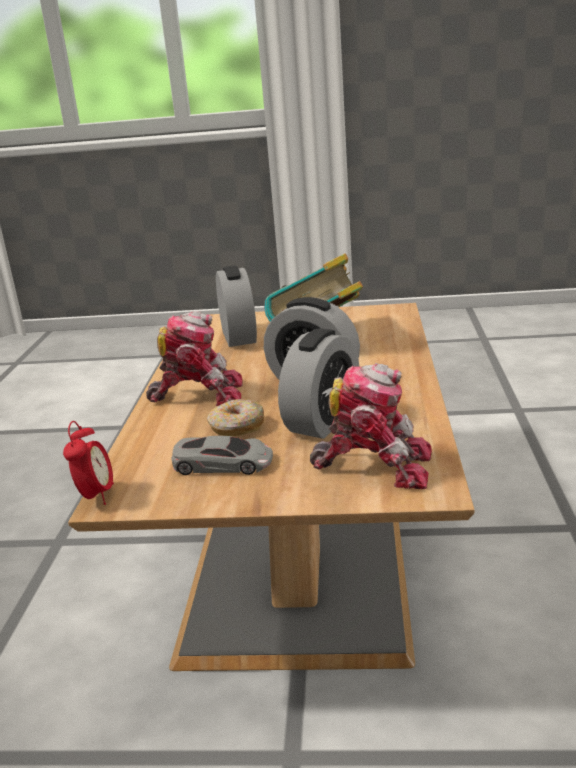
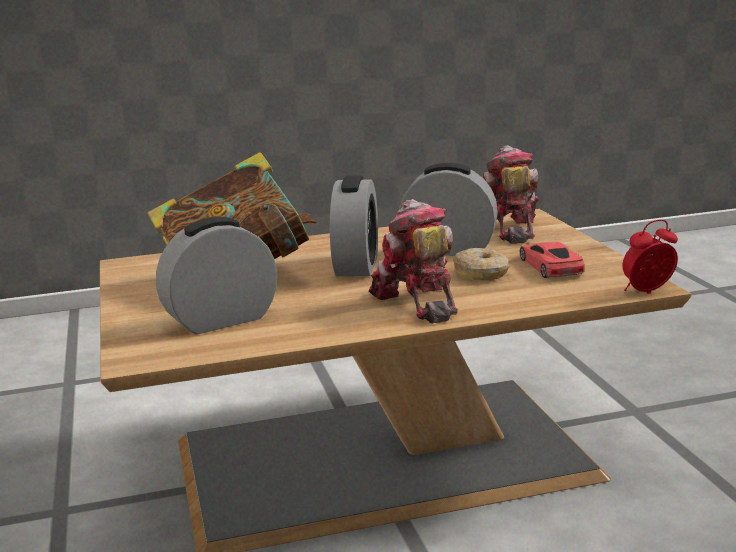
camera: 110 degrees left, 5 degrees down
(223, 463) = (550, 266): grey toy car -> red toy car

